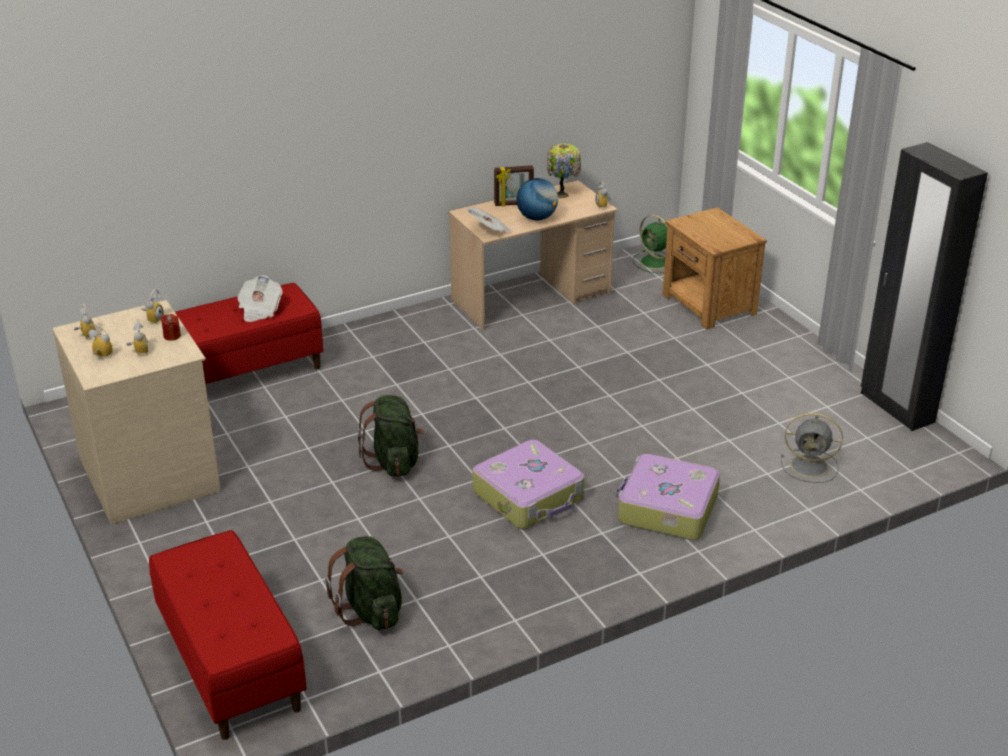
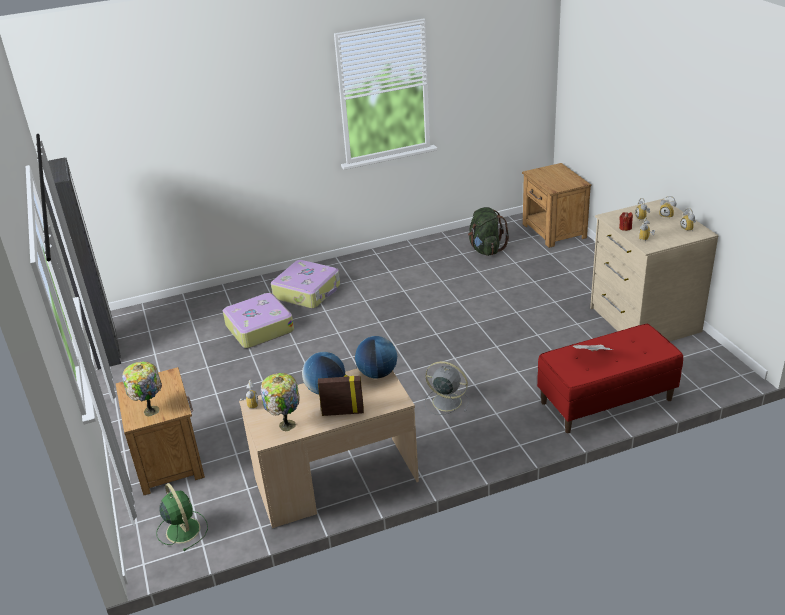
camera: 170 degrees left, 0 degrees up
(230, 664) = (553, 231): red bench -> brown nightstand
(394, 462) = (475, 323): green backpack -> none
(489, 231) = (377, 374): newspaper -> globe
(529, 496) = (388, 300): suitcase -> suitcase (258, 328)
(707, 221) = (150, 410): none -> table lamp
(811, 466) = (202, 313): grey fan -> grey fan (445, 401)

